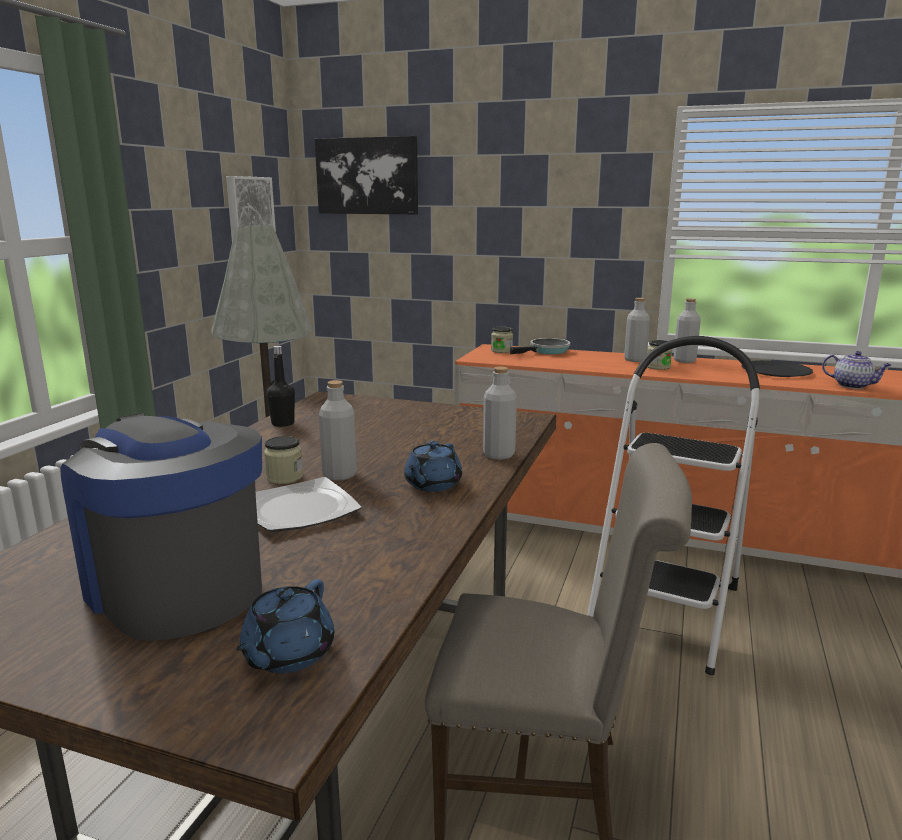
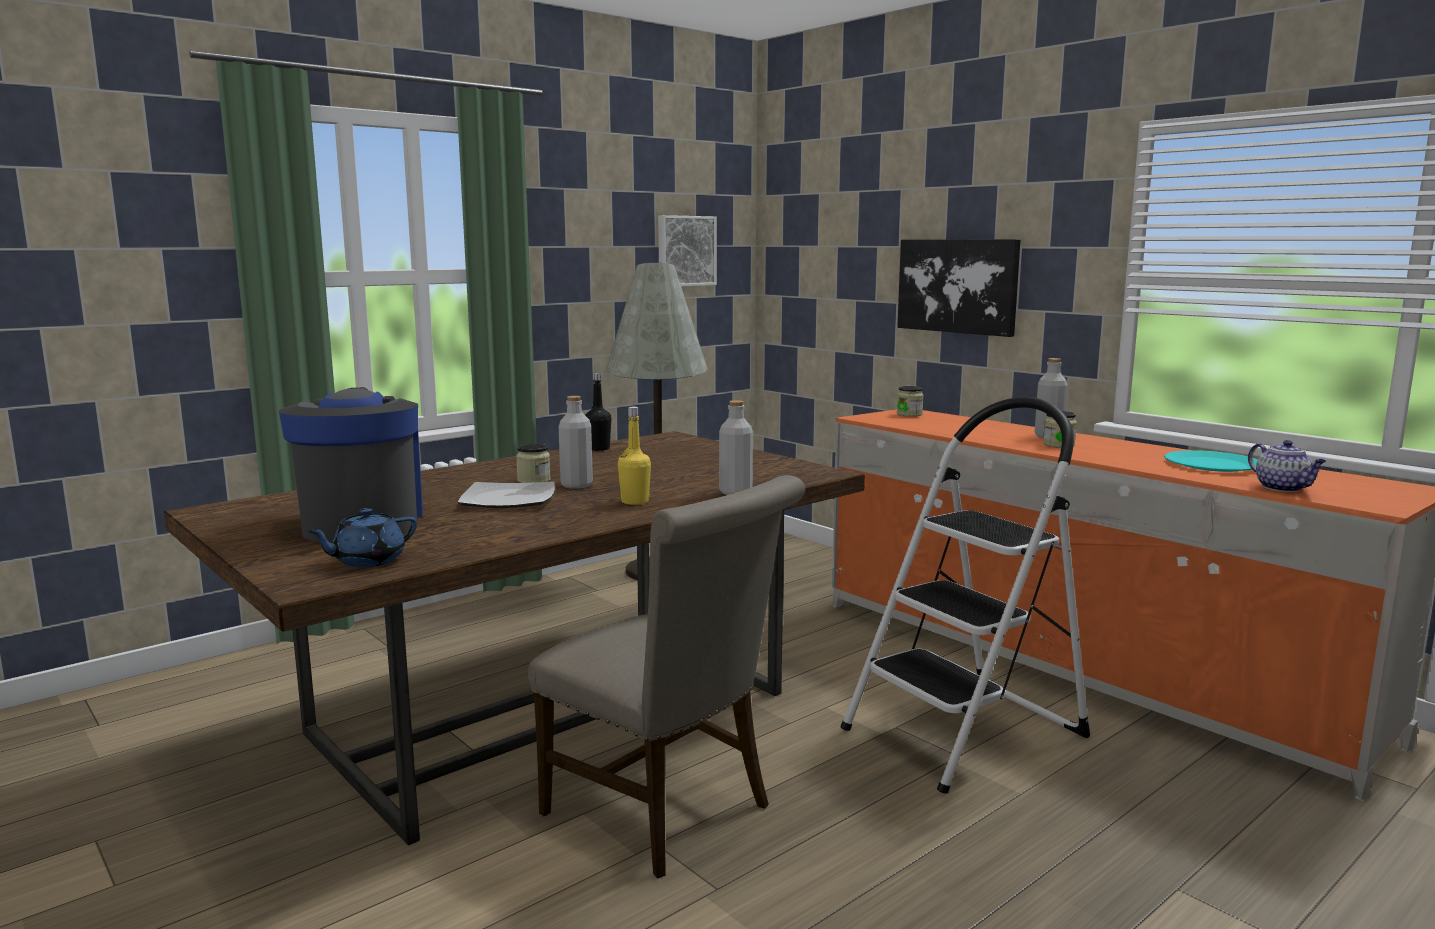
camera: 30 degrees right, 5 degrees down
(367, 176) = (818, 214): picture -> picture (957, 286)
(432, 485) = (635, 501): blue teapot -> yellow bottle
(547, 351) = (960, 419): frying pan -> none
(684, 360) = (1112, 443): grey bottle -> none
(776, 371) = (1212, 464): black plate -> turquoise plate

